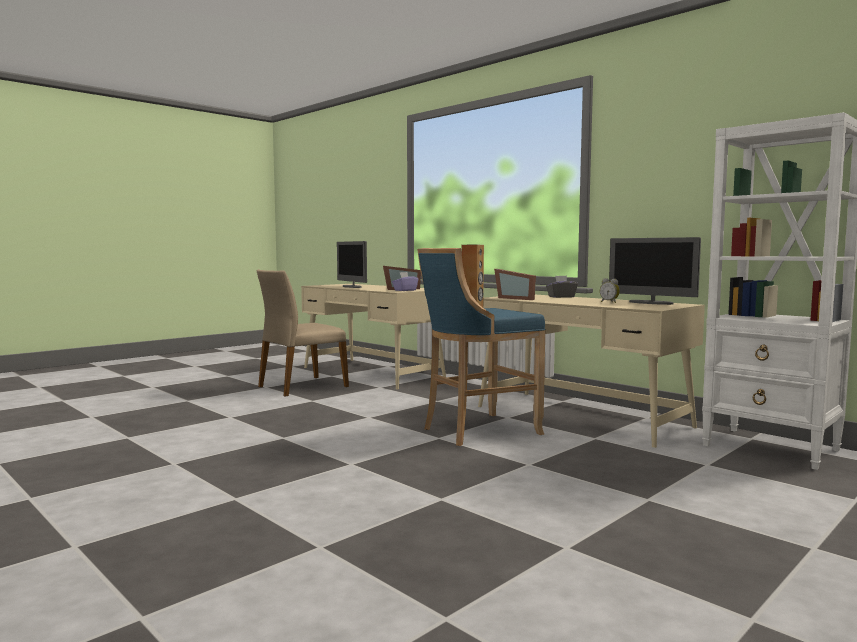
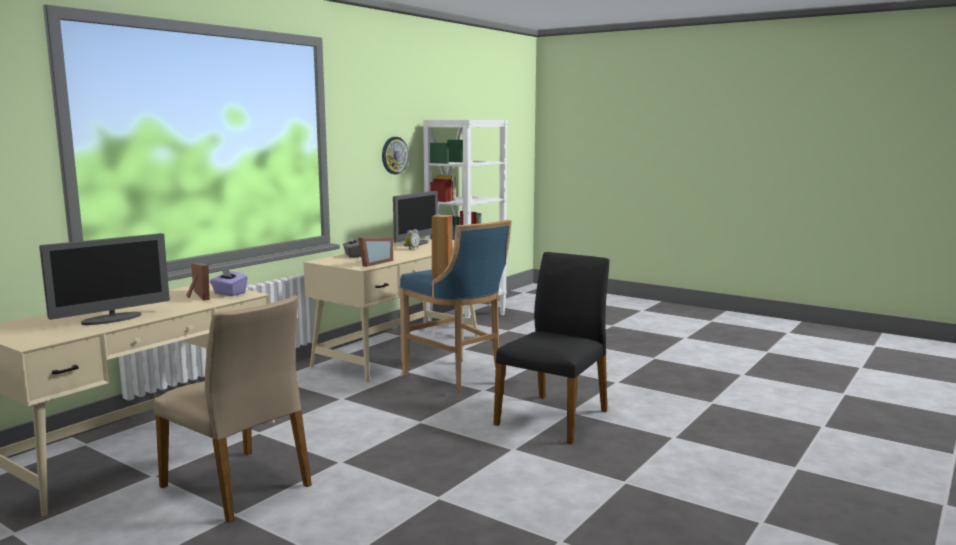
camera: 100 degrees left, 5 degrees up
(341, 456) = (554, 417): none -> black chair
(693, 192) = (394, 155): none -> wall clock

